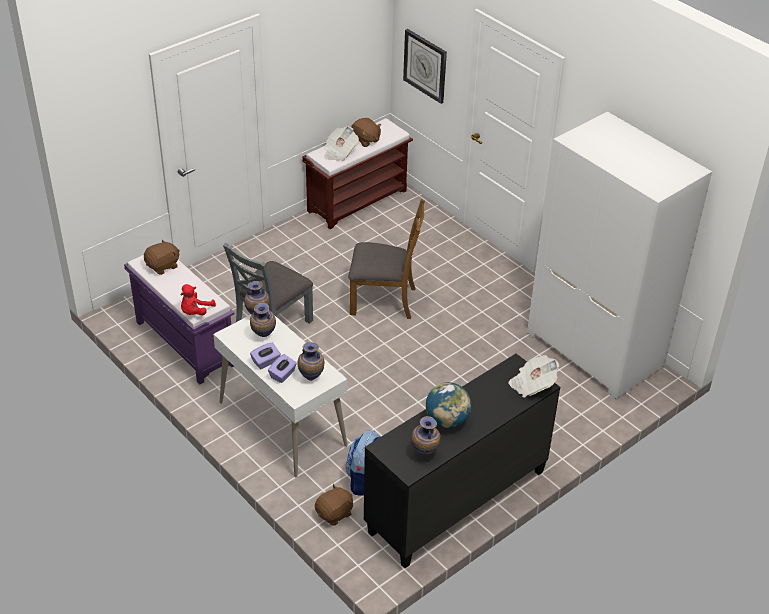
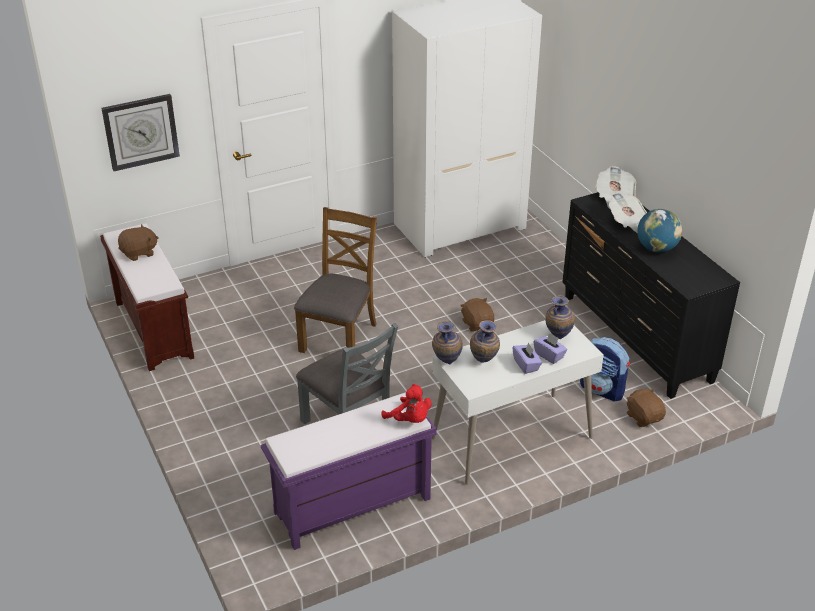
camera: 75 degrees left, 5 degrees down
(163, 266) = (309, 441): brown plush toy -> brown plush toy (477, 324)
(339, 152) = (151, 274): newspaper -> newspaper (628, 223)
(425, 454) = (699, 267): vase -> none

